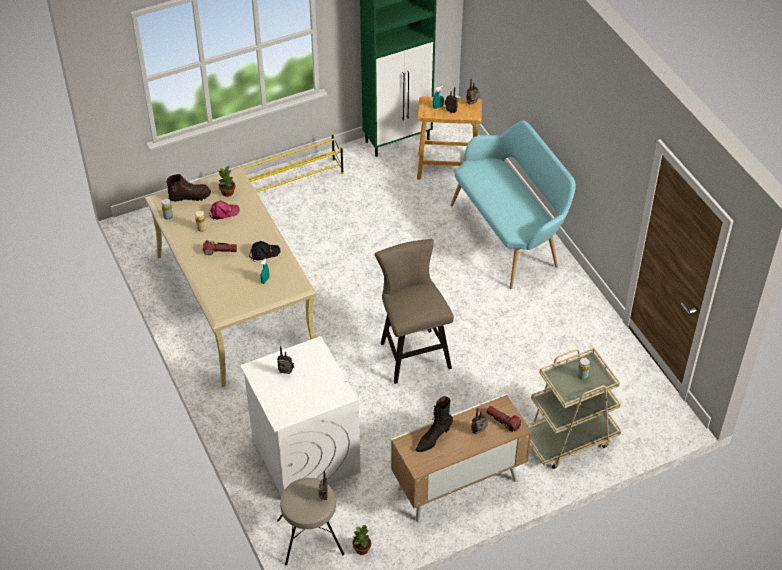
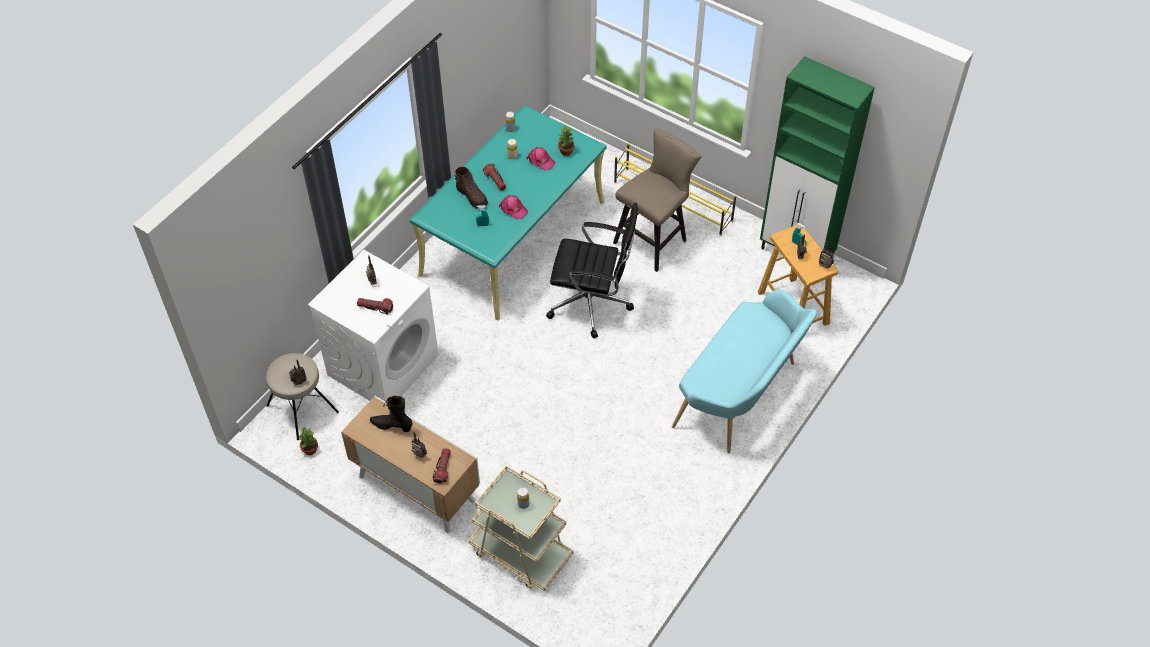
camera: 60 degrees right, 5 degrees up
(189, 196) = (543, 130): brown boot -> brown boot (472, 196)
(234, 302) = (513, 237): beige desk -> turquoise desk
(264, 253) = (513, 209): black cap -> pink cap
(317, 382) = (375, 307): none -> flashlight
(349, 282) = (592, 303): none -> black office chair
(412, 352) = (542, 387): beige stool -> beige stool (654, 240)

